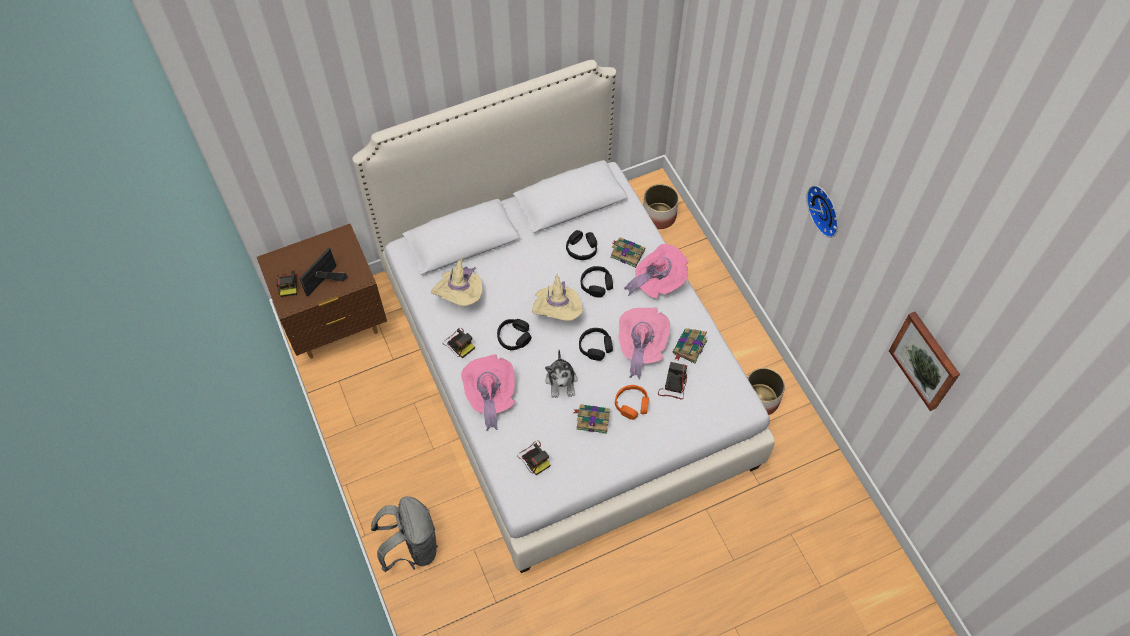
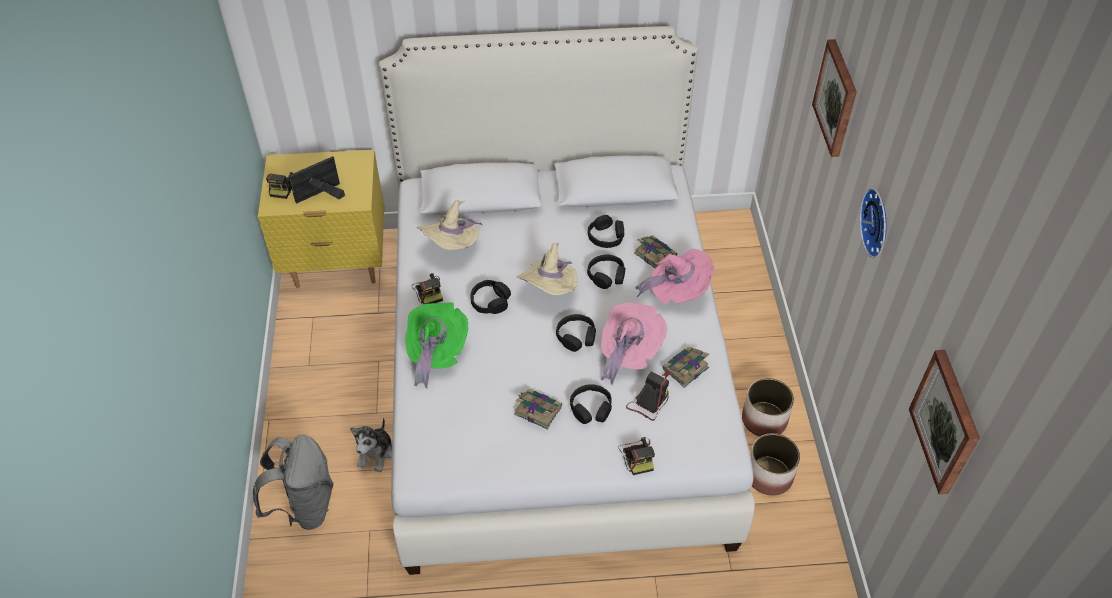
camera: 20 degrees right, 10 degrees down
(336, 325) = (337, 265): brown nightstand -> yellow nightstand
(490, 396) = (436, 353): pink hat -> green hat
(534, 458) = (452, 430): camera -> camera (637, 456)
(561, 381) = (521, 360): plush toy -> plush toy (376, 453)
(632, 404) = (591, 408): orange headphones -> black headphones
(659, 216) = (726, 253): planter -> planter (764, 420)
(758, 105) = (837, 98): none -> picture

